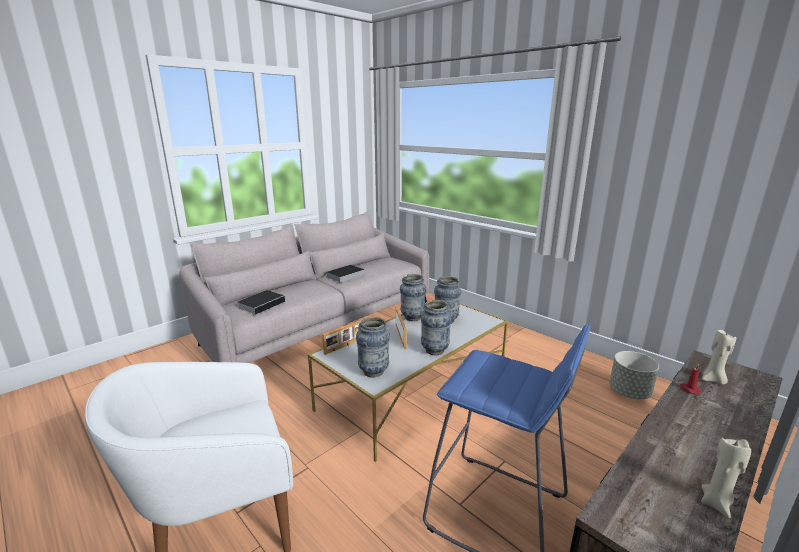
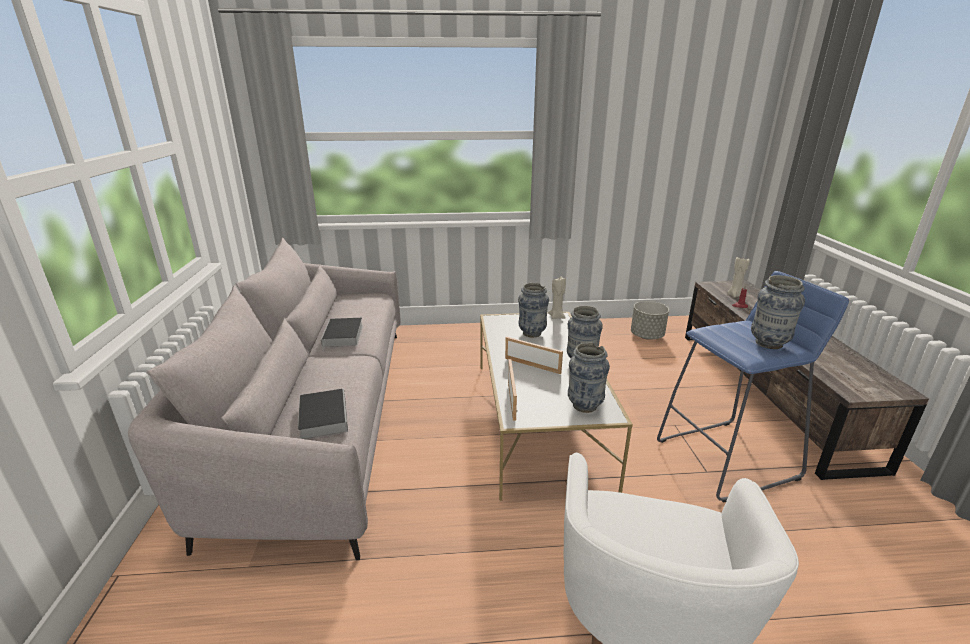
camera: 50 degrees left, 5 degrees up
(412, 318) = (502, 345): vase -> vase (768, 343)
(716, 503) = (851, 357): beige candle -> beige candle (557, 316)

